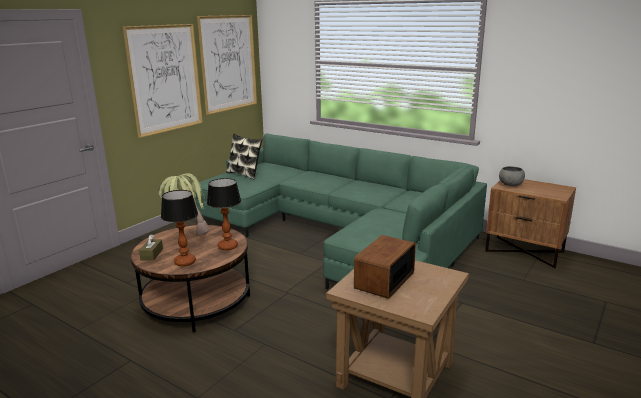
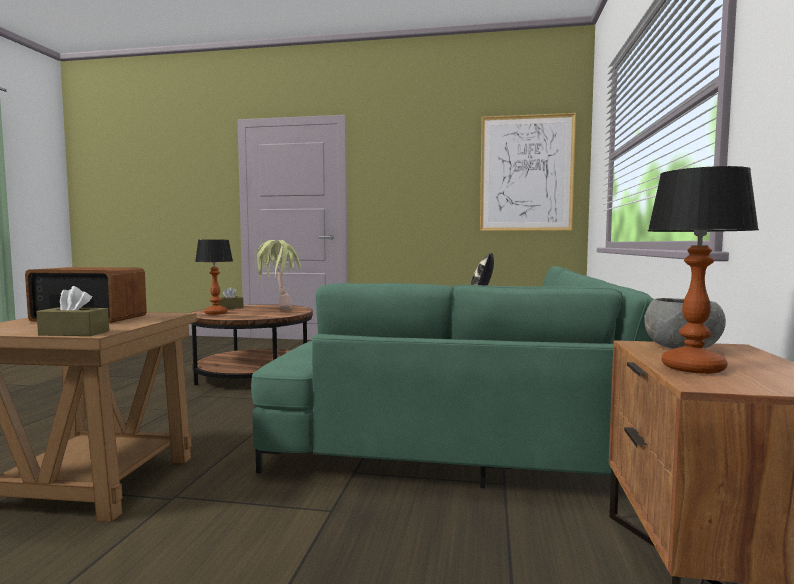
camera: 65 degrees right, 15 degrees down
(165, 79) = (427, 184): picture -> none
(227, 246) = (258, 316): table lamp -> table lamp (691, 368)
(450, 280) = (74, 333): none -> brown tissue box

